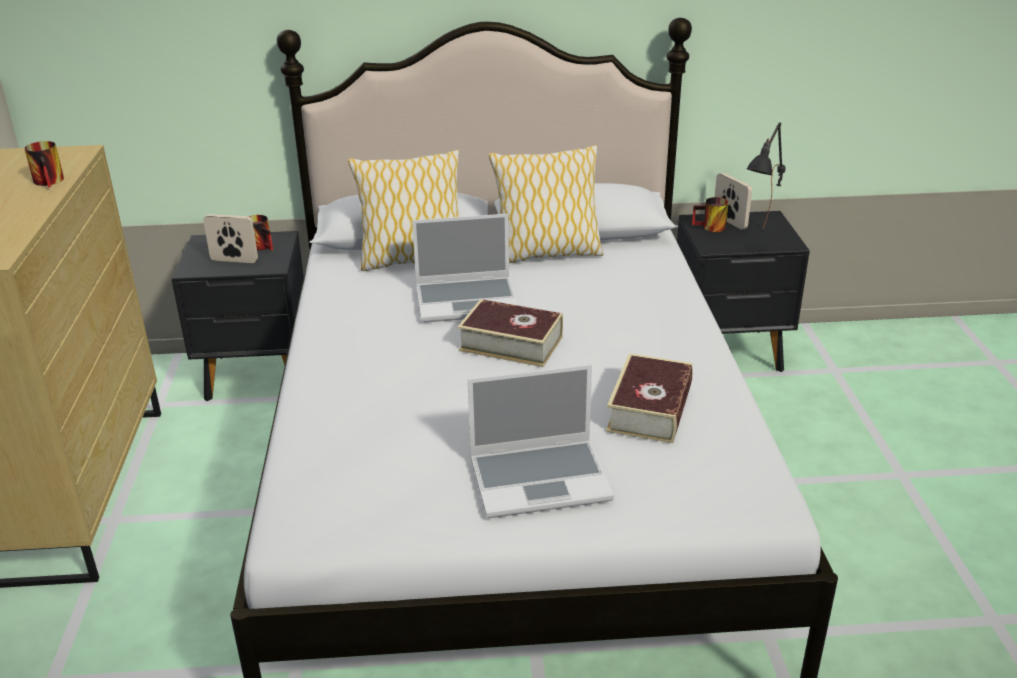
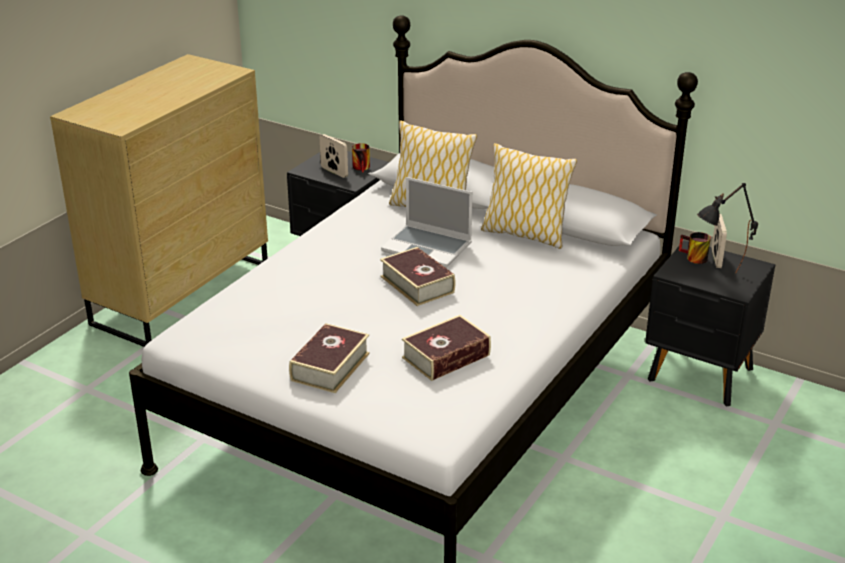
camera: 35 degrees right, 0 degrees up
(52, 181) = (200, 88): mug -> none
(541, 479) = (330, 366): laptop -> book

